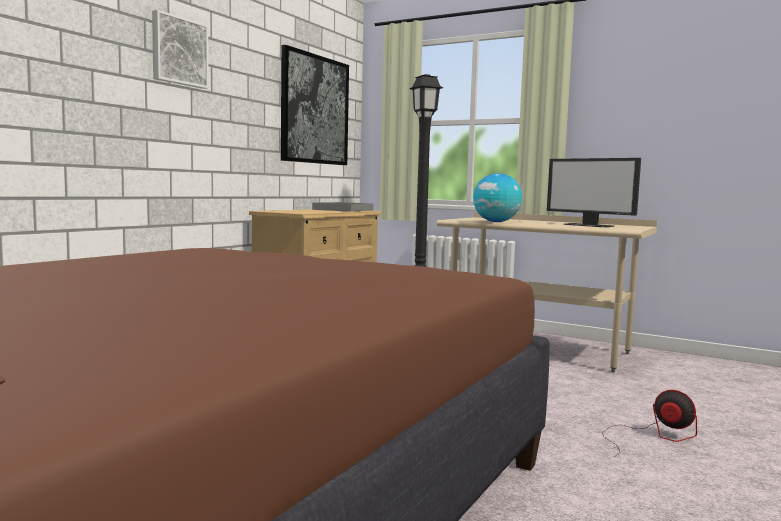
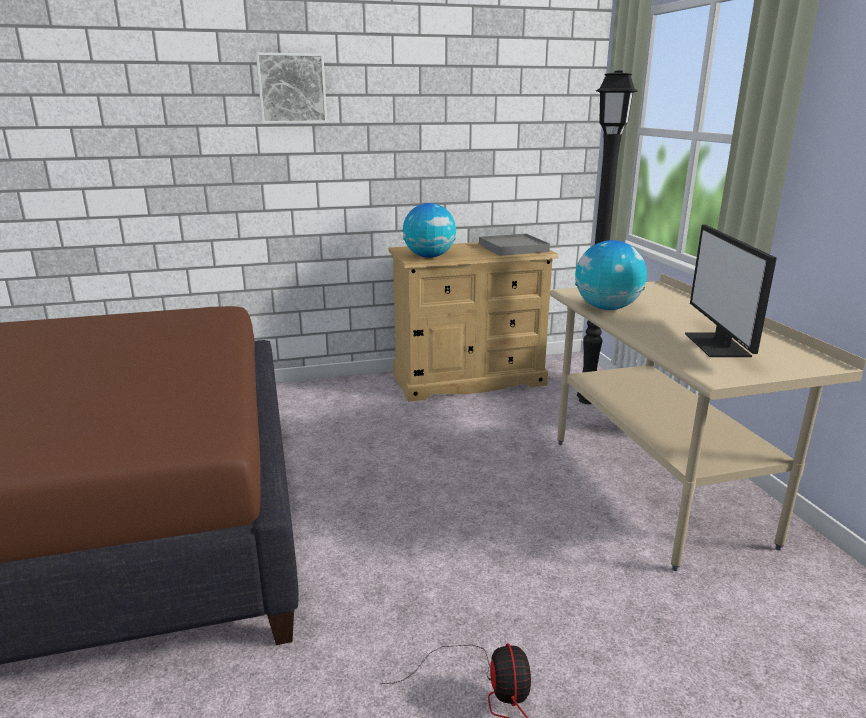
camera: 45 degrees right, 15 degrees up
(306, 212) = (429, 256): none -> globe
(314, 110) = (505, 120): picture -> none

